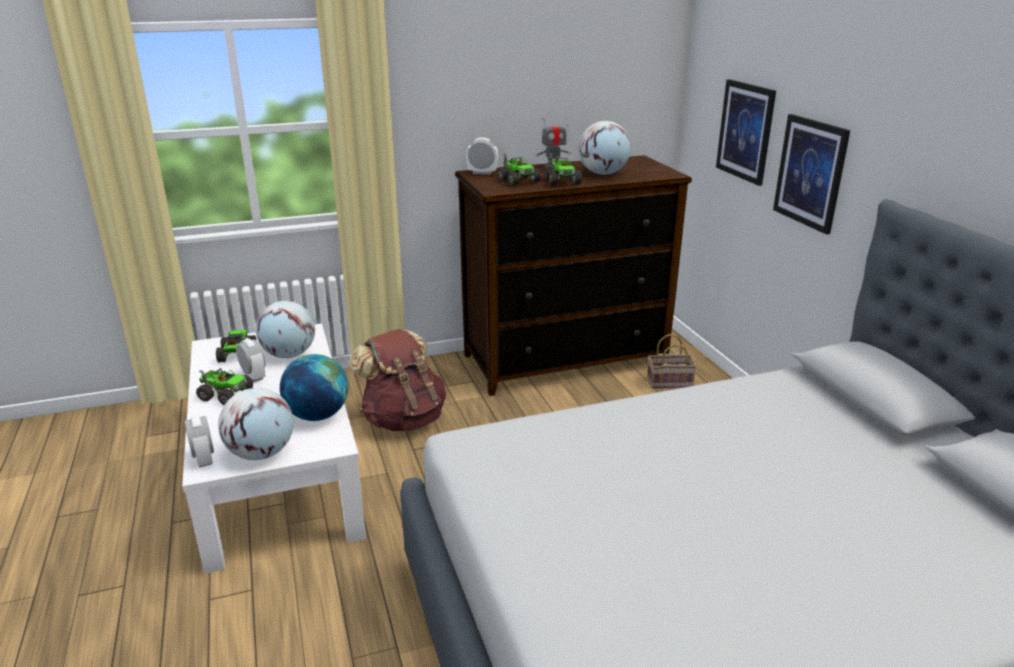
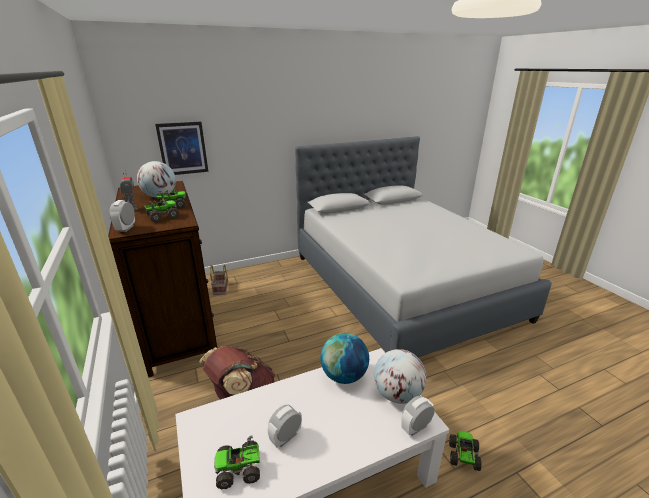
camera: 95 degrees left, 0 degrees up
(225, 394) = (321, 449): toy truck -> toy truck (463, 456)
(289, 355) = (244, 421): globe -> none
(810, 172) = (240, 153): picture -> none

